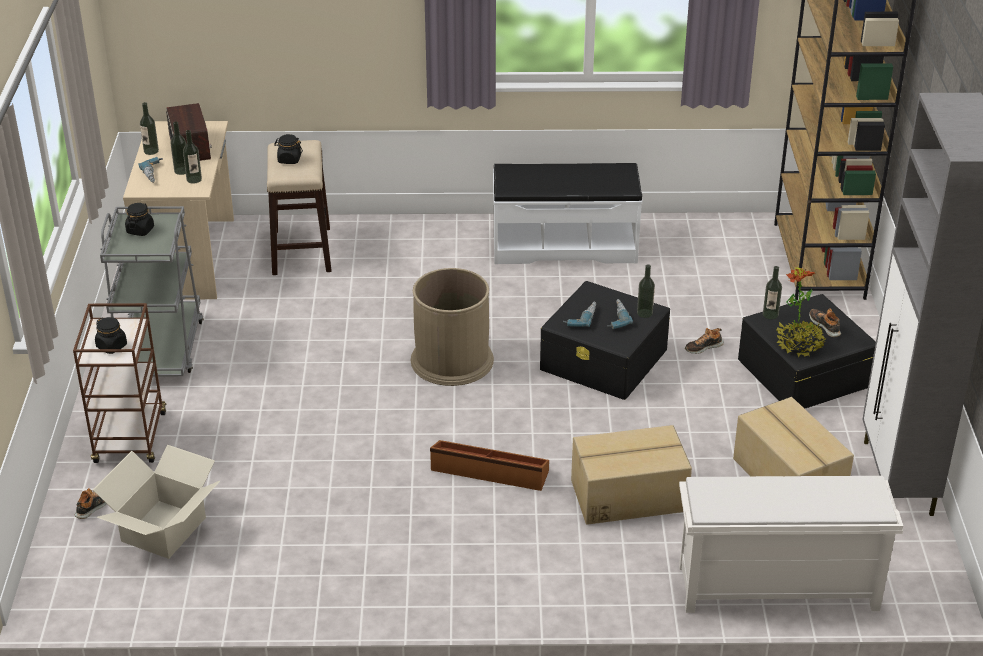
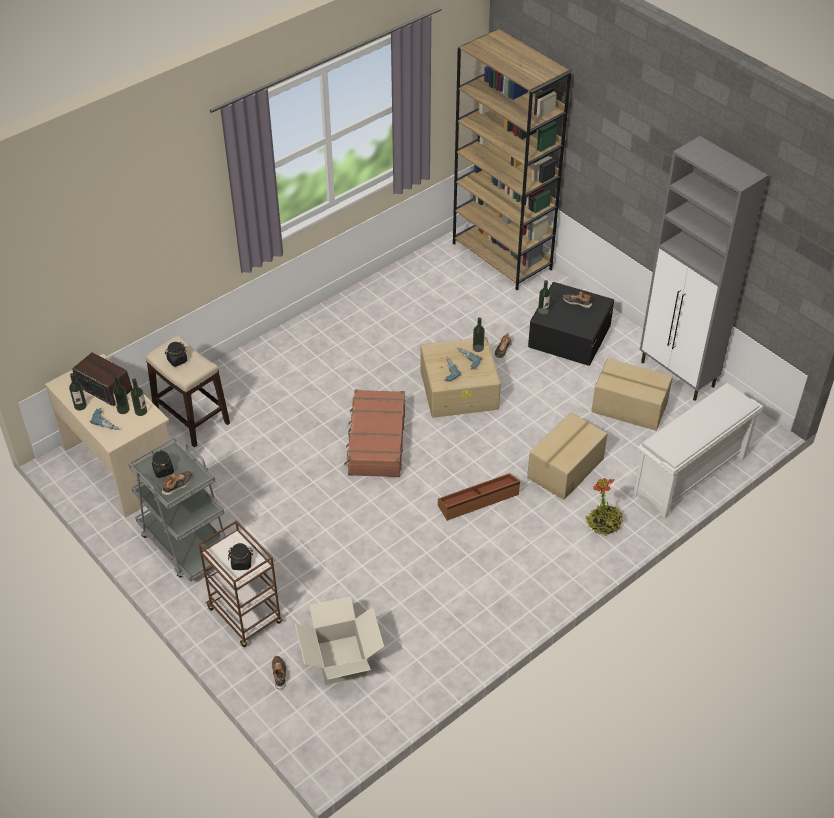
camera: 40 degrees left, 10 degrees up
(135, 248) = (178, 485): none -> shoe
(452, 360) = (376, 441): brown trash can -> brown suitcase
(564, 245) = (351, 323): white bench -> none
(604, 359) = (460, 389): black storage box -> beige storage box
(799, 345) = (578, 322): potted plant -> potted plant (603, 524)

